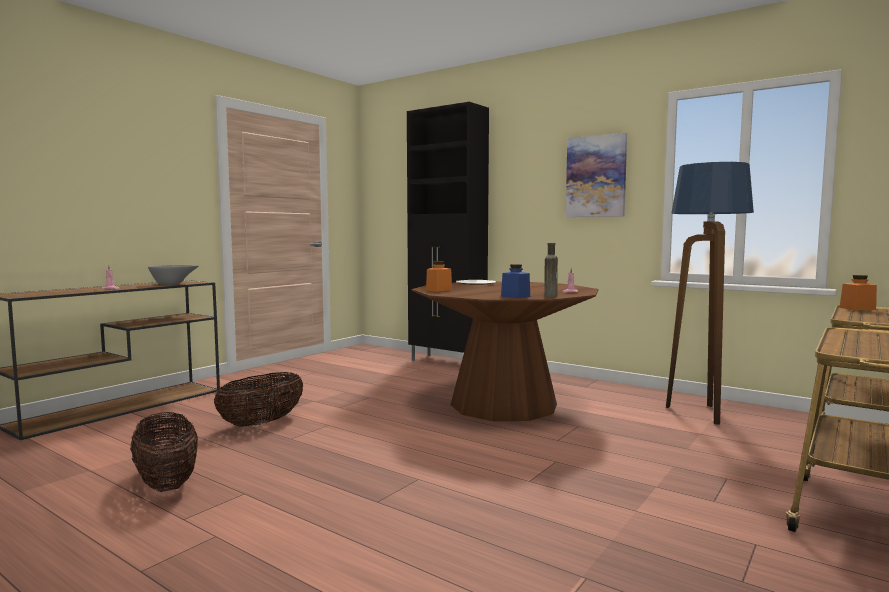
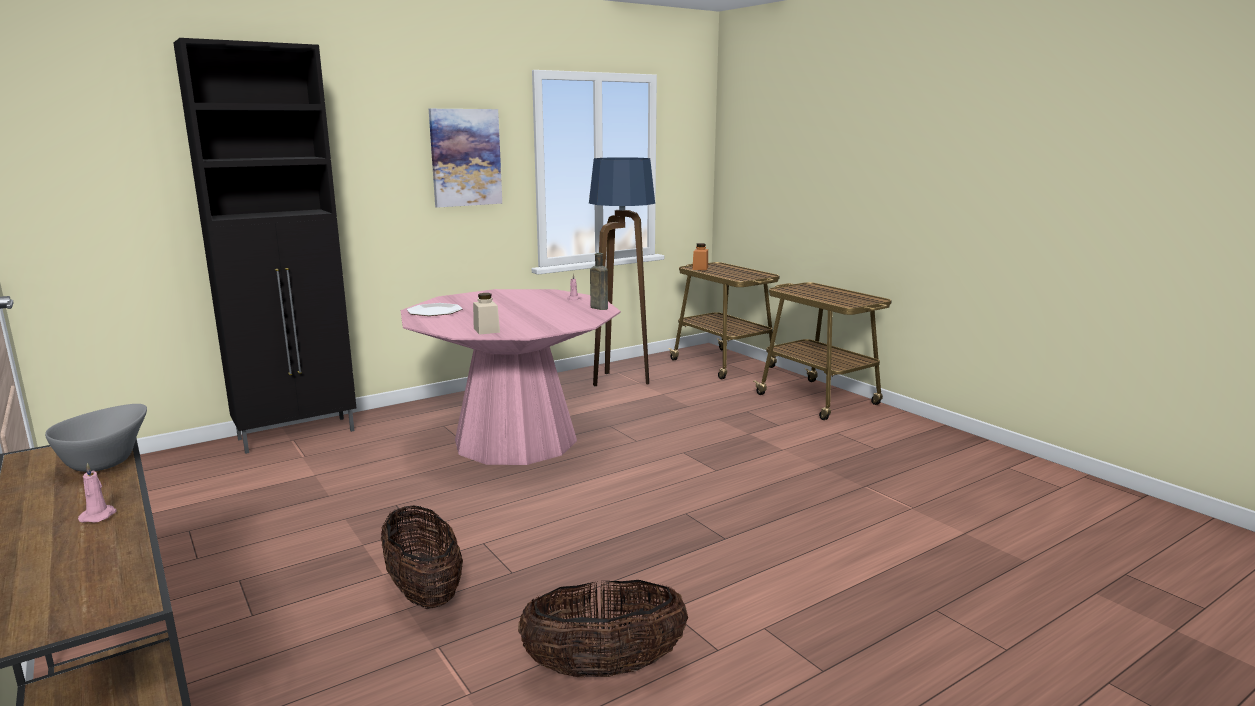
camera: 70 degrees left, 10 degrees up
(439, 290) = (486, 330): orange jar -> beige jar
(503, 404) = (515, 440): brown dining table -> pink dining table
(515, 296) = (587, 316): blue jar -> none

